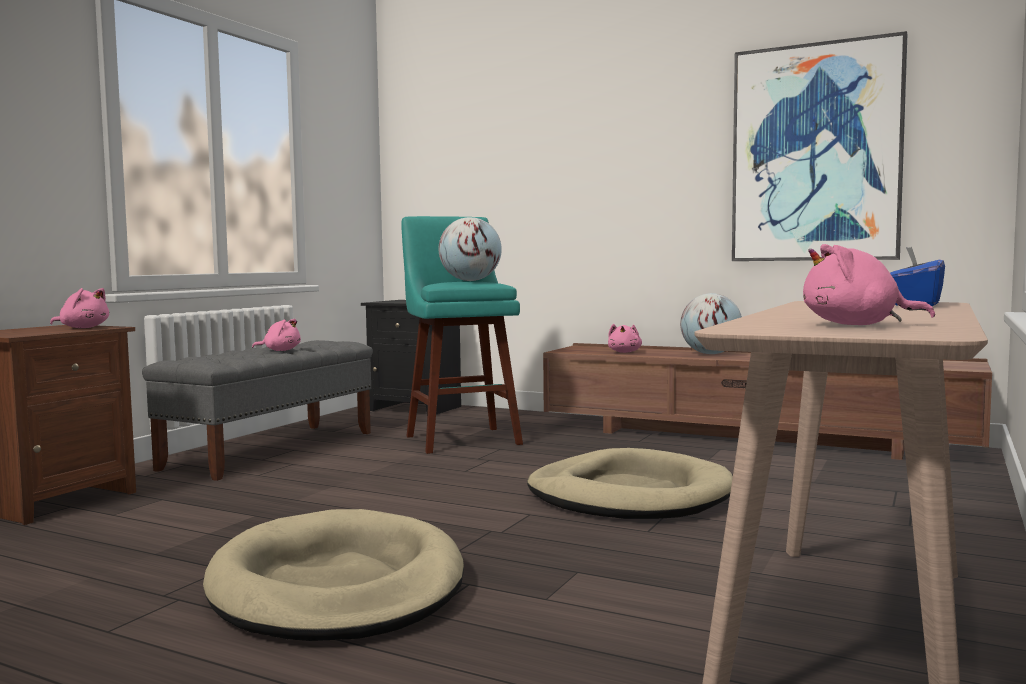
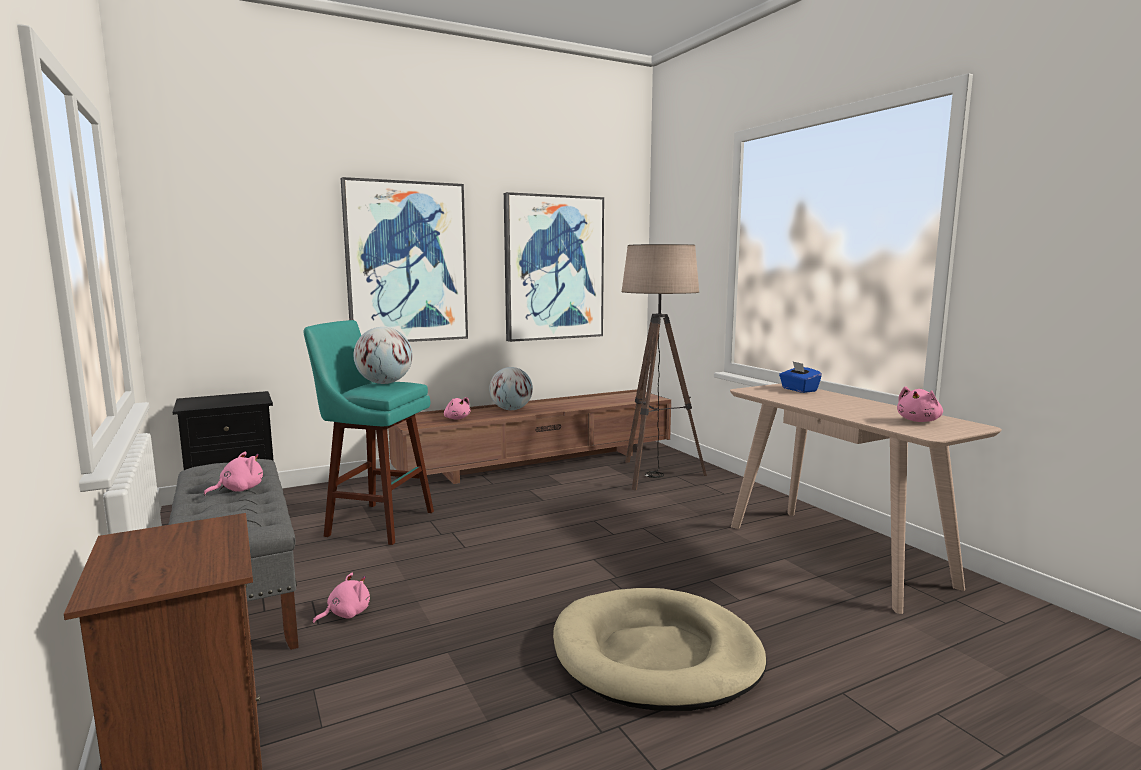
camera: 55 degrees left, 5 degrees up
(83, 328) = (202, 534): pink plush toy -> pink plush toy (346, 614)
(607, 160) = (406, 262): none -> picture
(629, 495) = (597, 524): beige dog bed -> none
(866, 482) = (655, 475): none -> floor lamp

